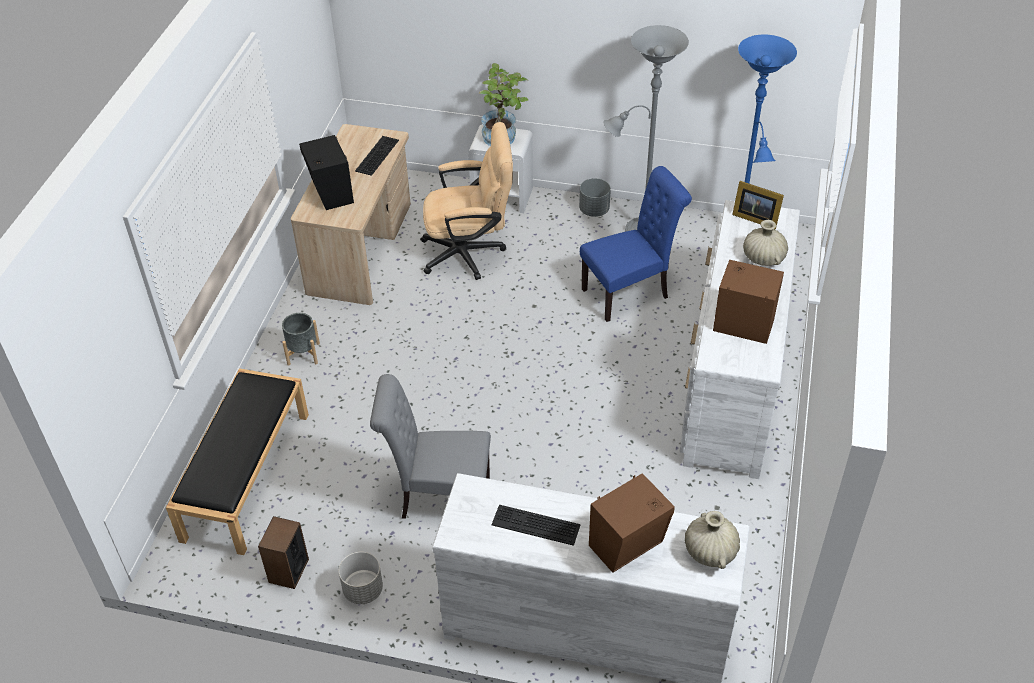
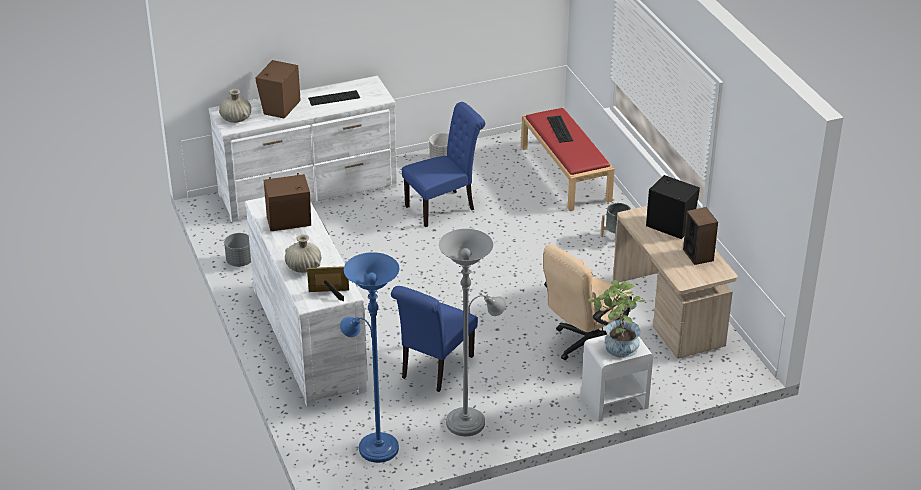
camera: 145 degrees right, 10 degrees down
(246, 474) = (566, 174): black bench -> red bench
(288, 570) = (490, 151): speaker -> speaker (698, 255)
(376, 155) = (678, 264): keyboard -> keyboard (561, 129)
(439, 497) = (444, 207): grey chair -> blue chair
(594, 210) = (525, 424): grey planter -> grey planter (239, 262)

